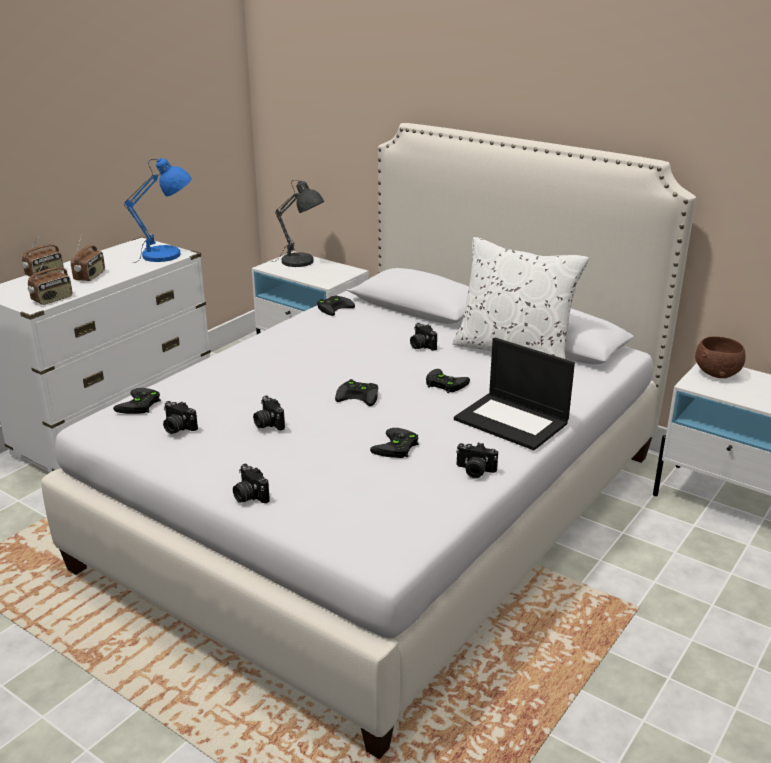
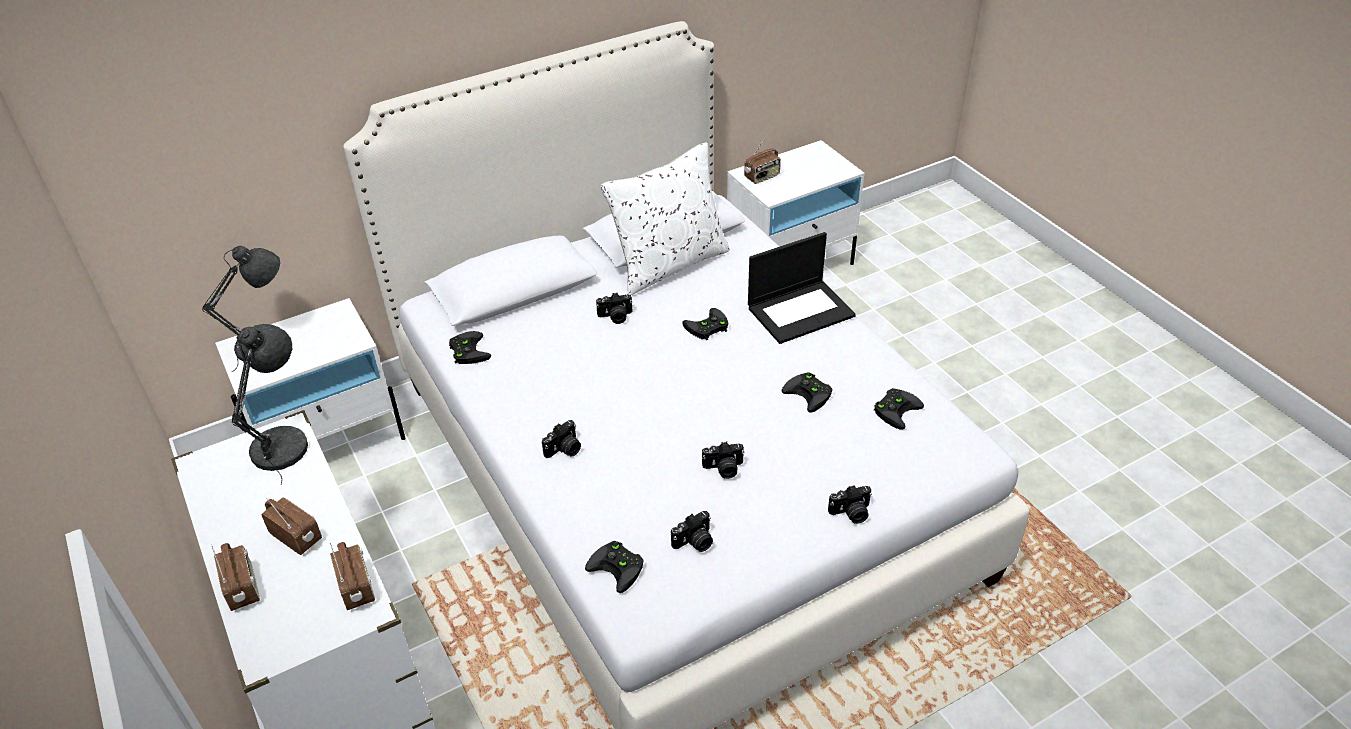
camera: 65 degrees left, 15 degrees up
(167, 255) = (284, 444): blue table lamp -> grey table lamp
(360, 396) = (699, 389): black game controller -> black game controller (896, 409)
(474, 471) = (871, 360): camera -> camera (564, 450)
(717, 374) = (762, 177): brown bowl -> radio

